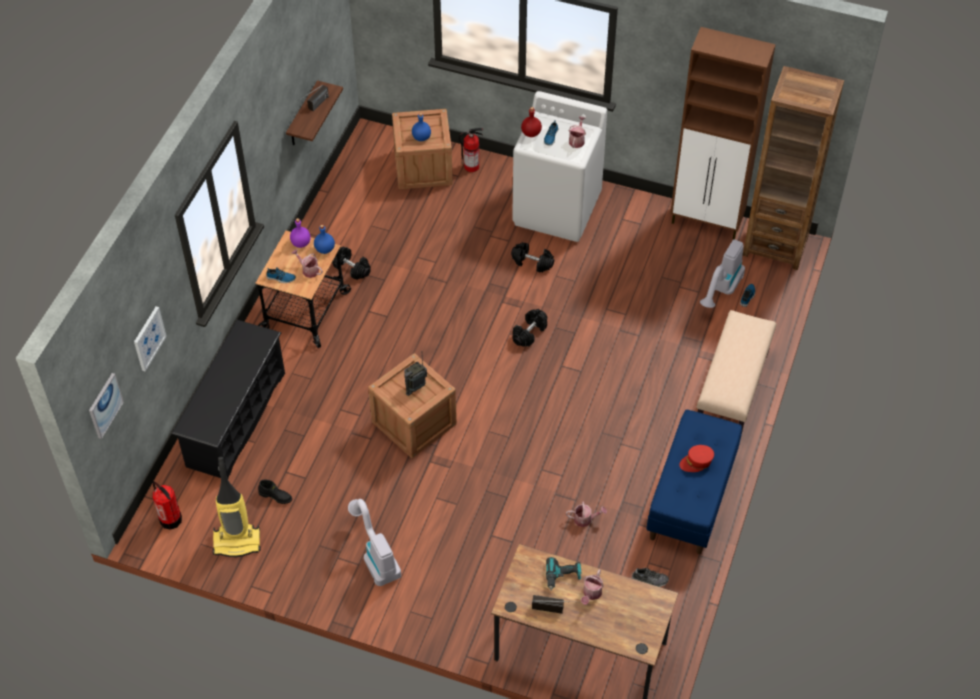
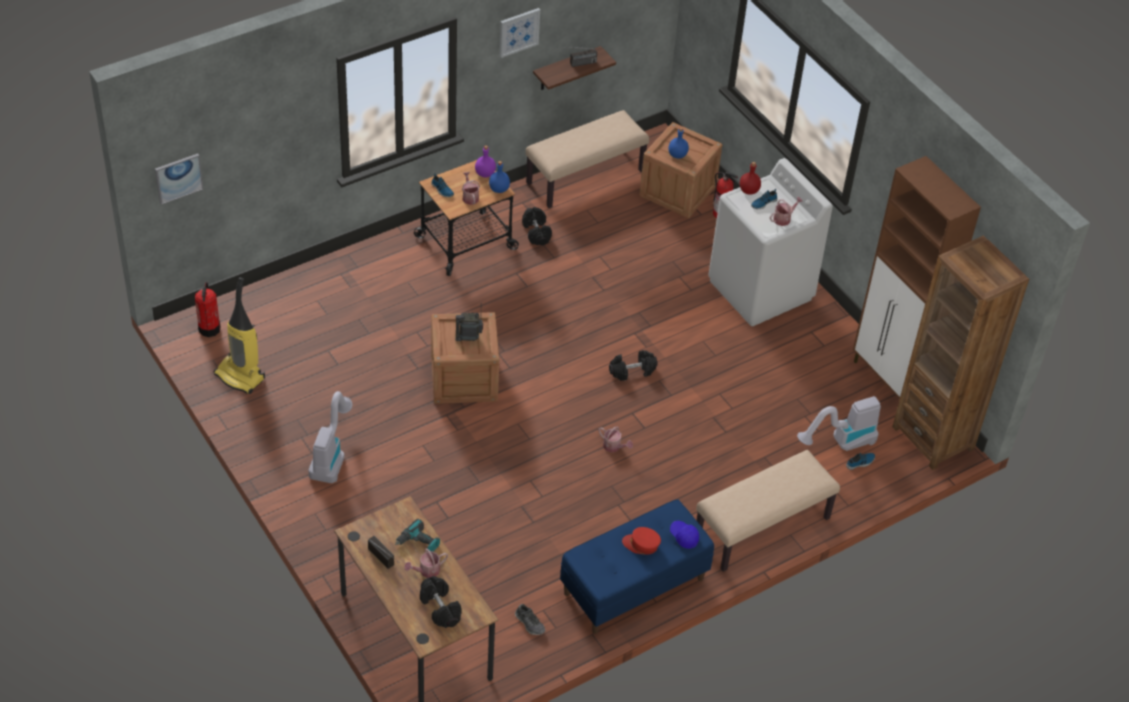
camera: 35 degrees right, 5 degrees down
(149, 338) = (260, 152): picture -> picture (518, 32)
(236, 420) = (330, 289): black shoe rack -> none
(276, 496) = (302, 362): black boot -> none
(343, 199) = (585, 176): none -> beige bench
(532, 262) = (693, 318): black dumbbell -> black dumbbell (440, 608)
(585, 519) = (525, 542): watering can -> watering can (614, 447)
(718, 435) = (684, 537): none -> blue cap

